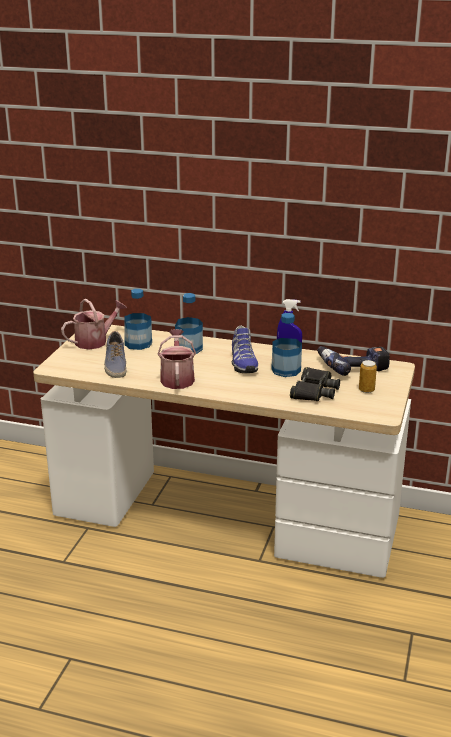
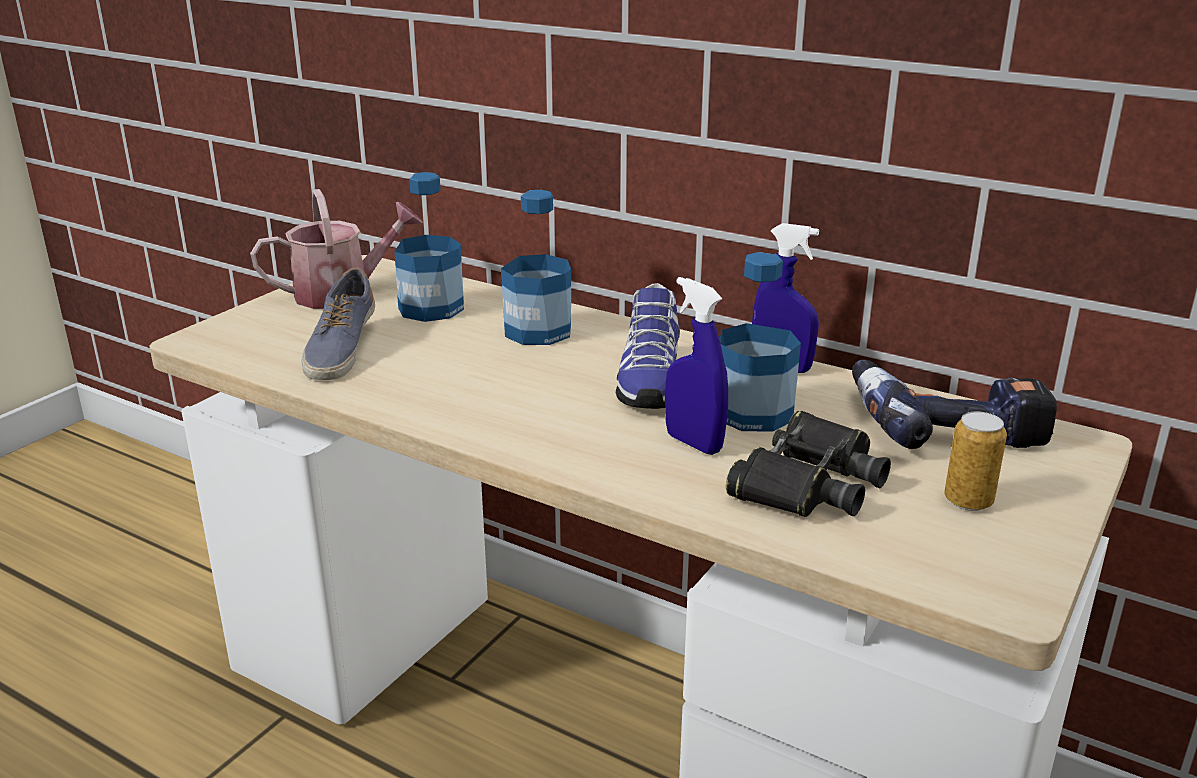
camera: 15 degrees right, 0 degrees up
(177, 378) = (460, 399): watering can -> none
(270, 383) = (693, 443): none -> blue spray bottle

